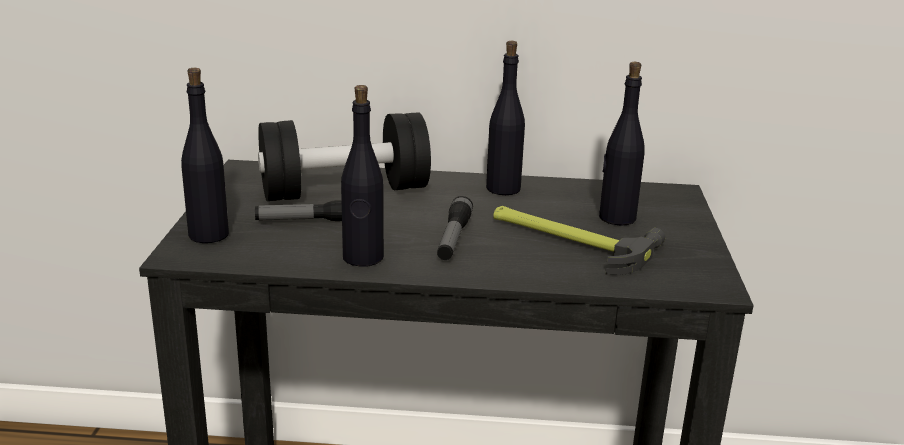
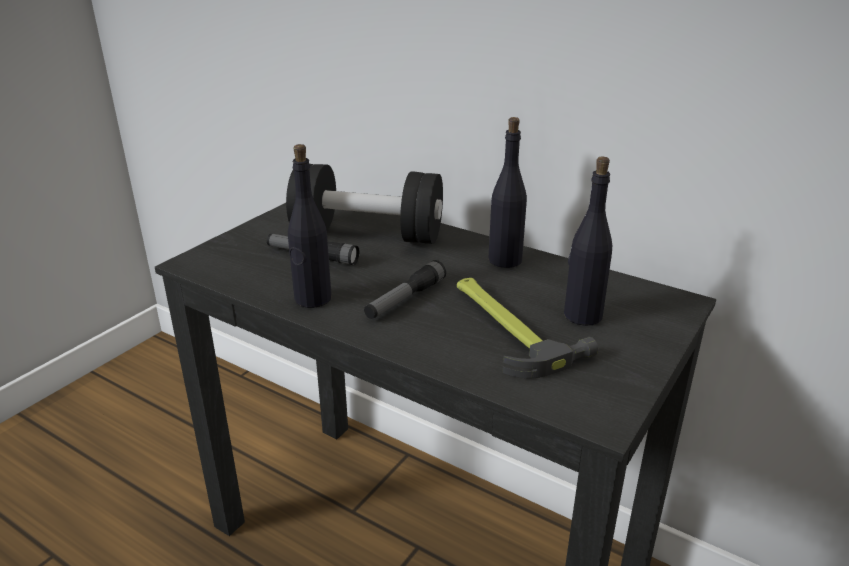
camera: 30 degrees right, 5 degrees up
(209, 235) = (228, 250): black bottle -> none

